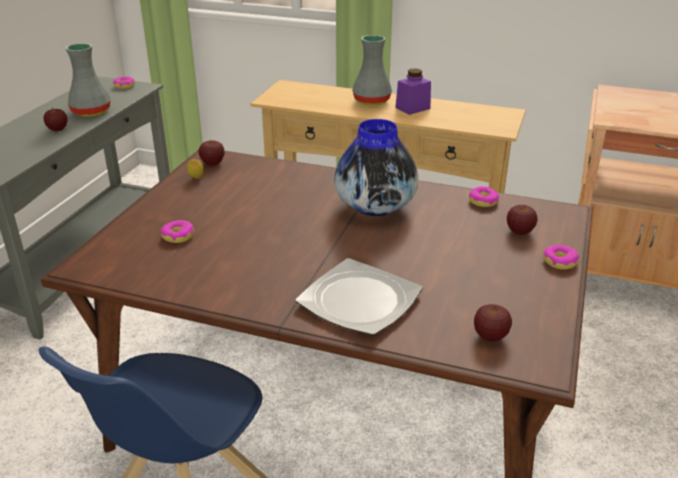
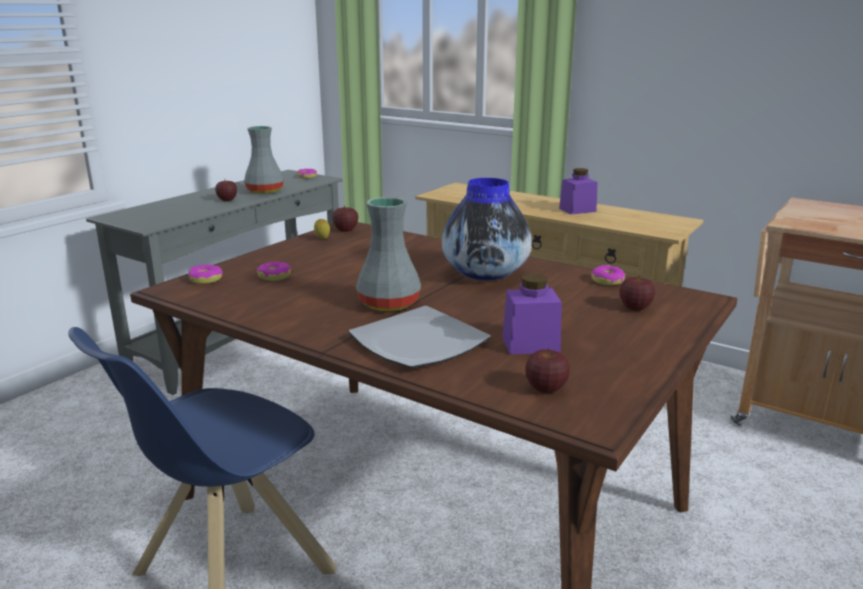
camera: 15 degrees right, 10 degrees down
(371, 101) = (536, 202): grey vase -> grey vase (388, 303)
(454, 288) = (530, 344): none -> purple jar
(560, 262) = (668, 337): donut -> donut (206, 279)

